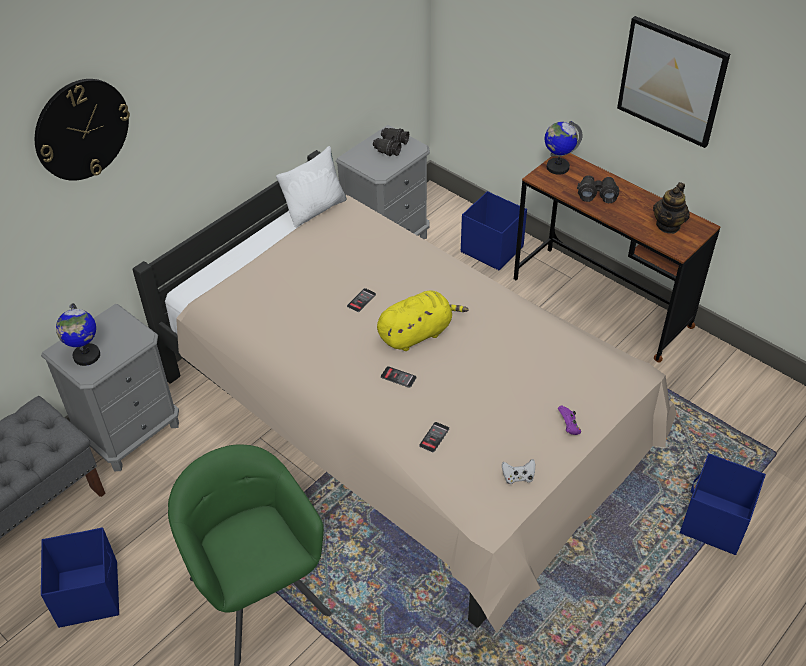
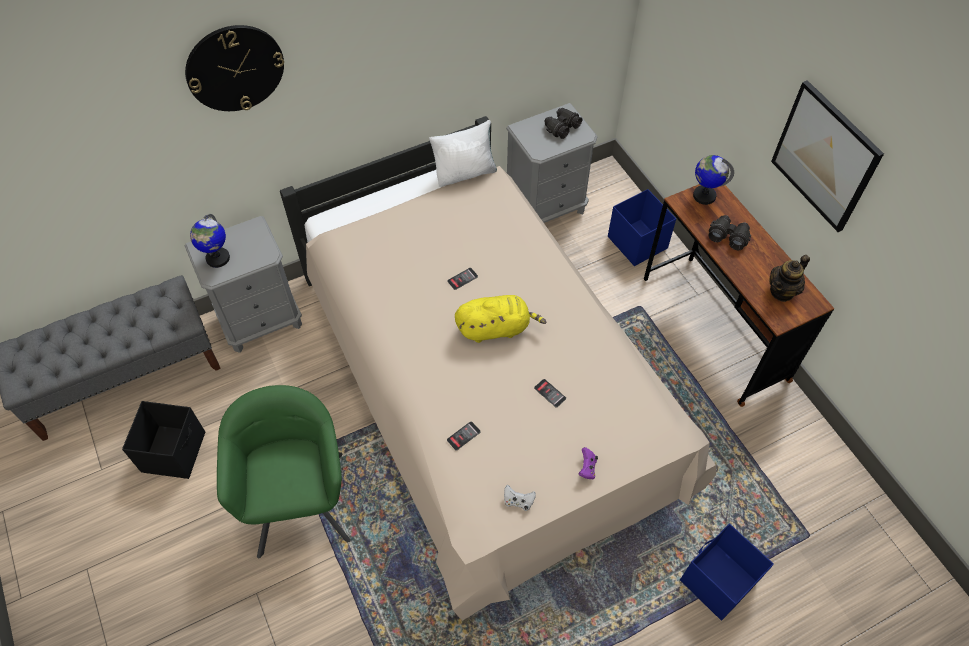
camera: 20 degrees right, 10 degrees up
(89, 593) = (174, 451): blue storage box -> black storage box
(398, 377) = (459, 366): phone -> phone (550, 393)

